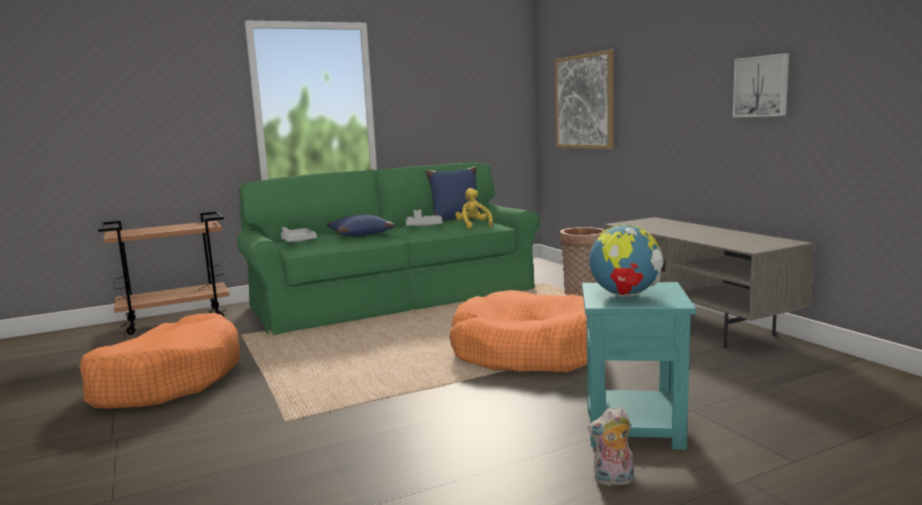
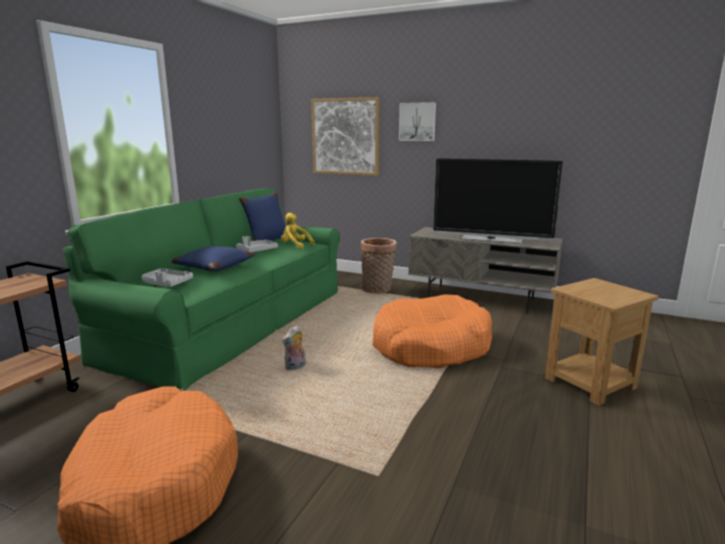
camera: 40 degrees left, 5 degrees up
(613, 481) = (650, 424): plush toy -> plush toy (295, 367)
(625, 295) = (604, 294): globe -> none
(632, 427) = (589, 383): turquoise side table -> brown side table
(692, 235) = (491, 240): none -> television
(762, 86) = (523, 136): picture -> picture (417, 122)

